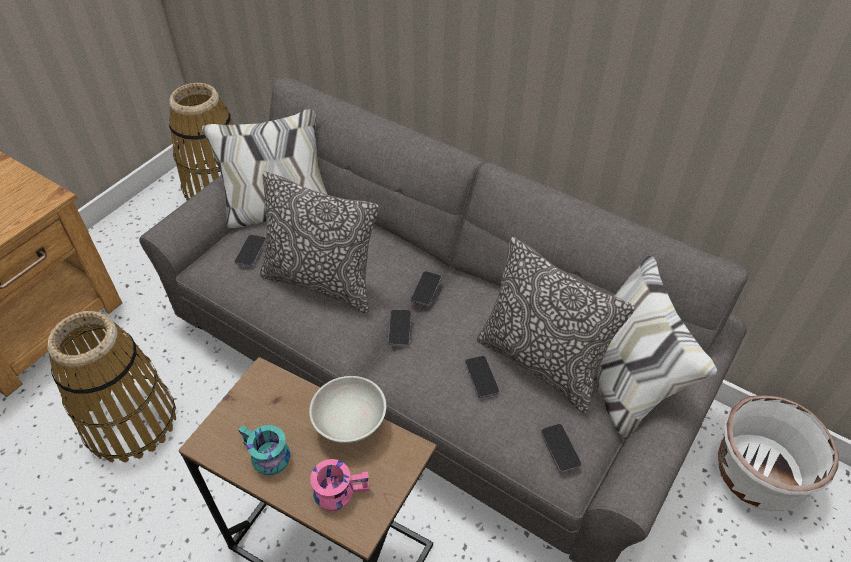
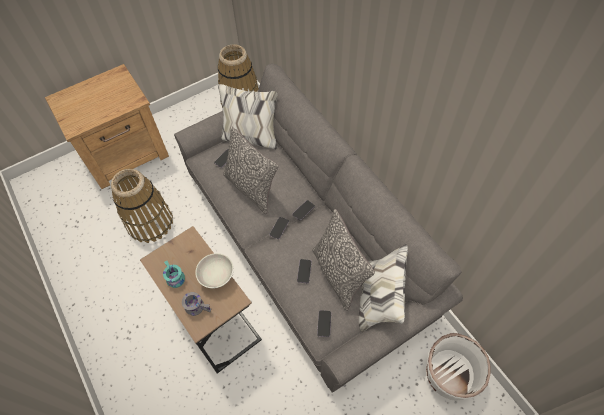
camera: 25 degrees right, 10 degrees up
(340, 489) = (198, 306): pink mug -> grey mug

